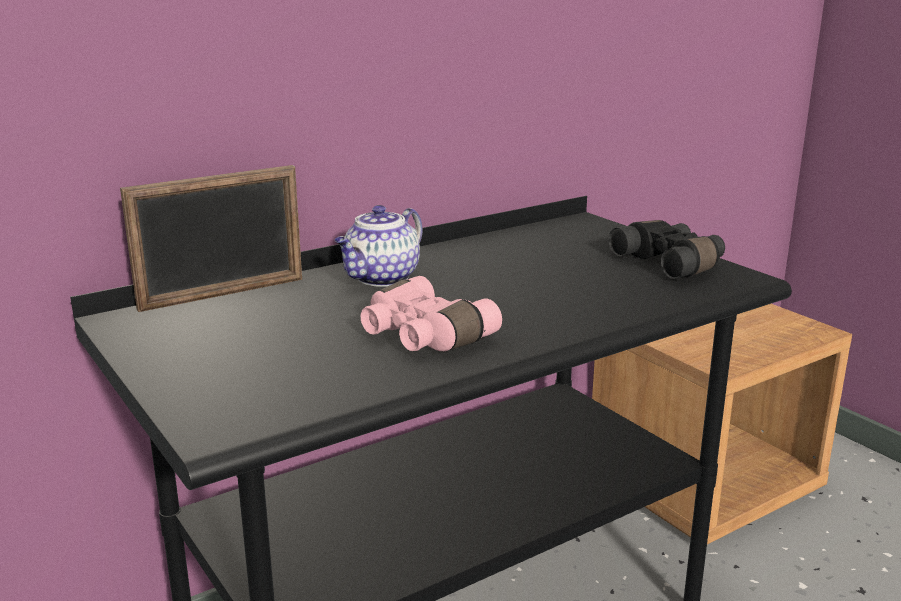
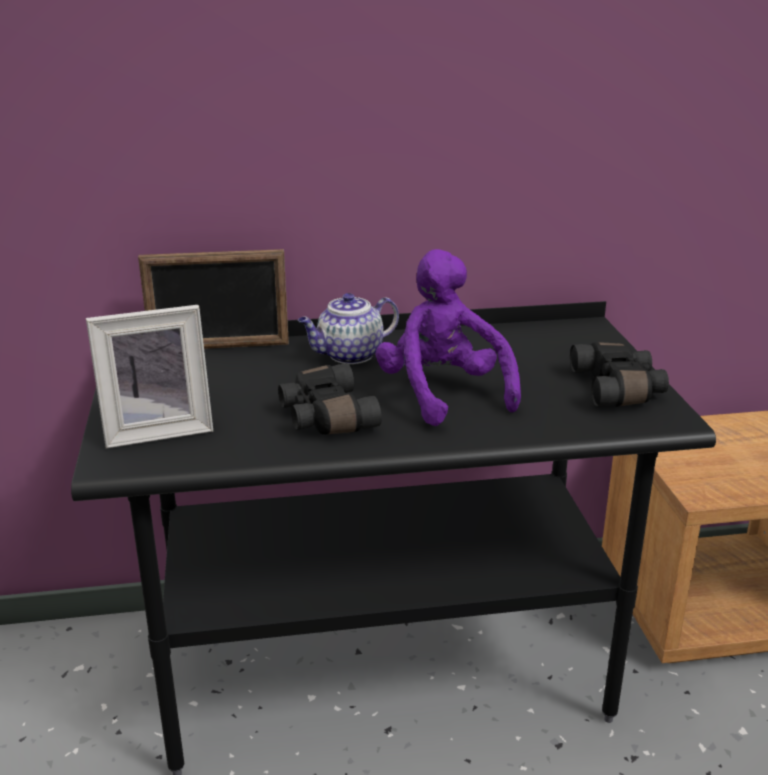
camera: 25 degrees right, 5 degrees up
(239, 386) = (157, 430): none -> picture frame
(422, 336) = (325, 417): pink binoculars -> black binoculars
(518, 295) = (442, 394): none -> purple plush toy

